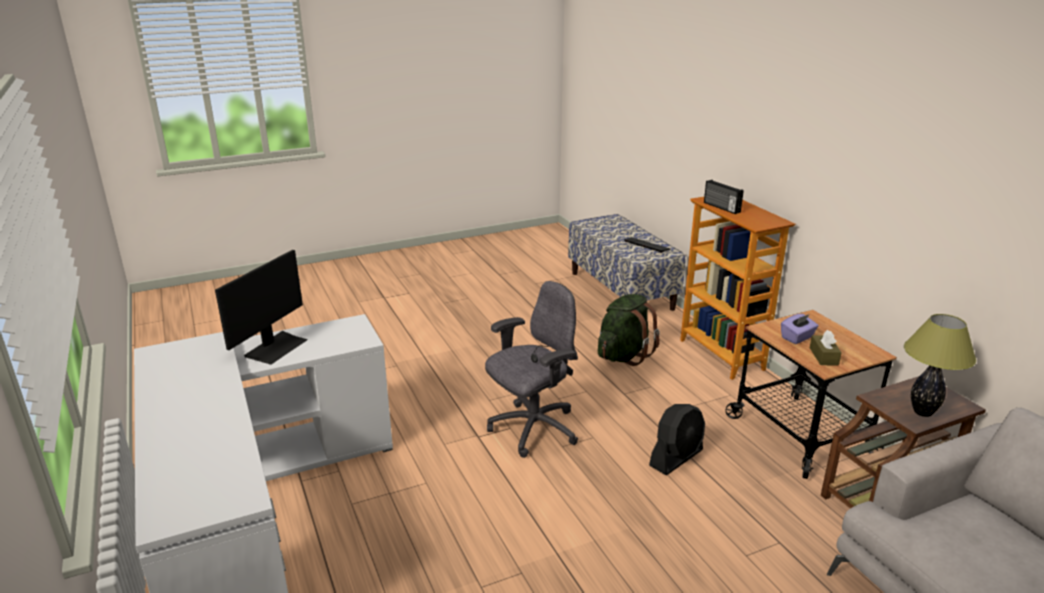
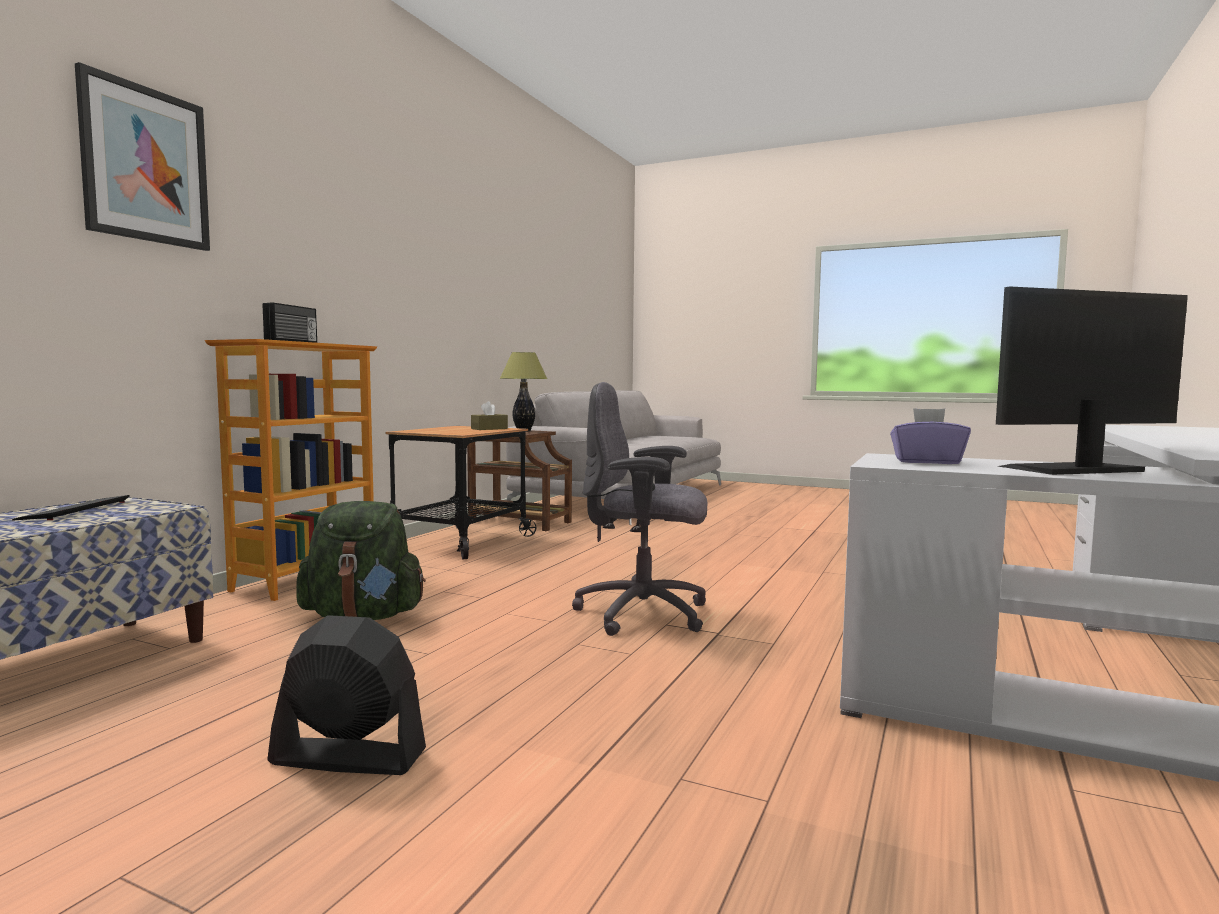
camera: 130 degrees left, 20 degrees down
(676, 458) = (574, 563): black fan -> black fan (347, 757)
(722, 91) = (145, 165): none -> picture
(797, 337) = (463, 431): purple tissue box -> purple tissue box (927, 461)

